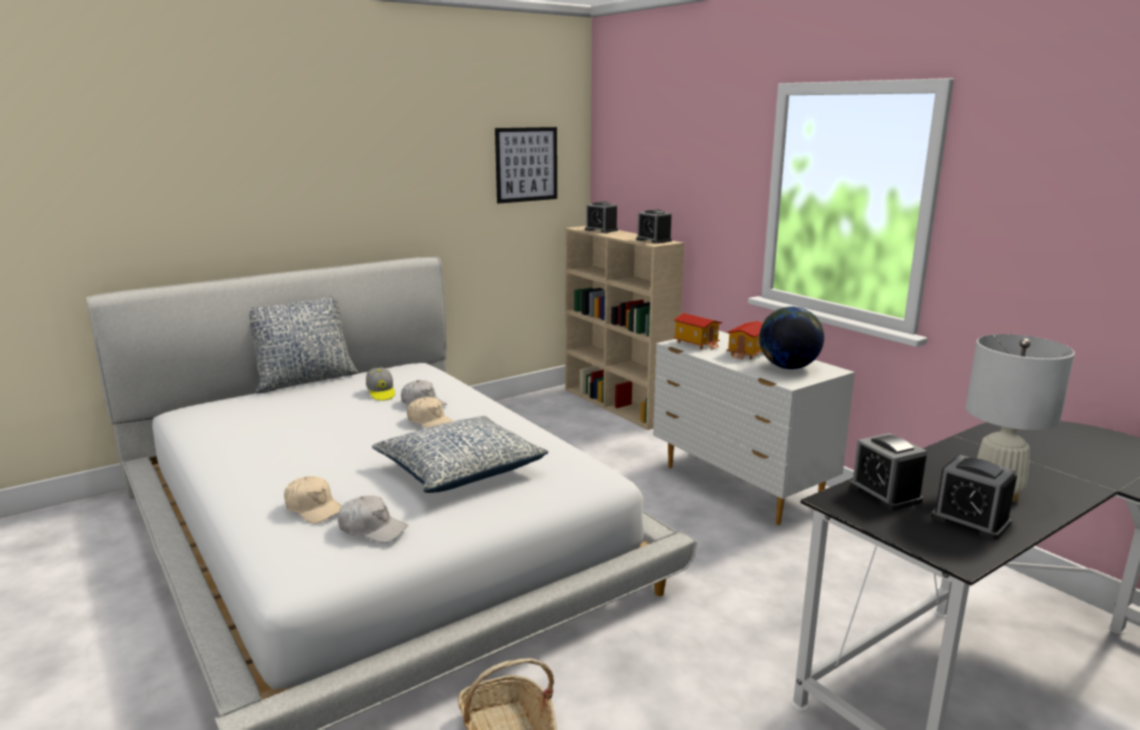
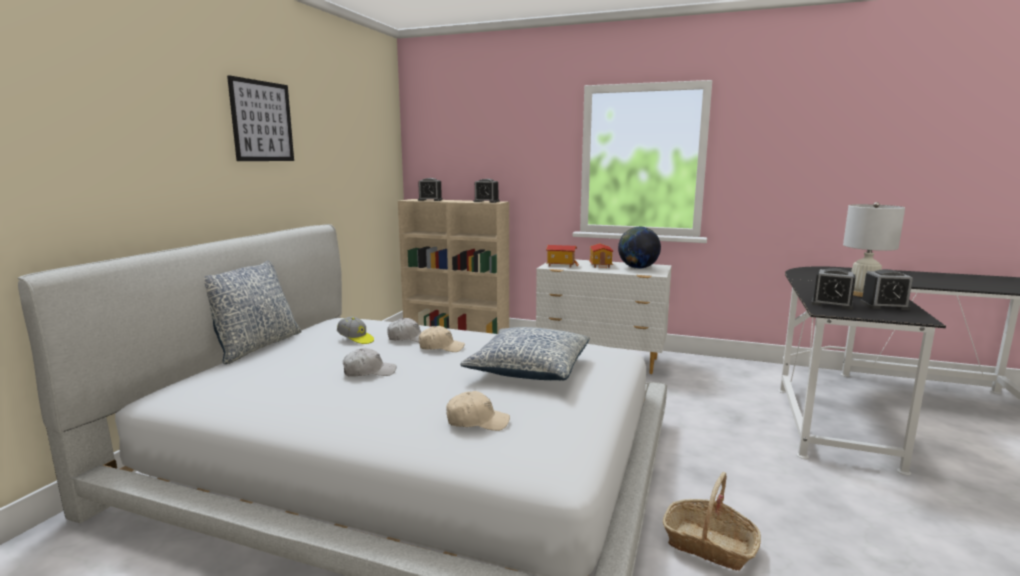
camera: 35 degrees left, 5 degrees down
(372, 529) = (551, 419): white cap -> white cap (369, 372)
(526, 164) = (369, 149): picture -> picture (262, 121)

